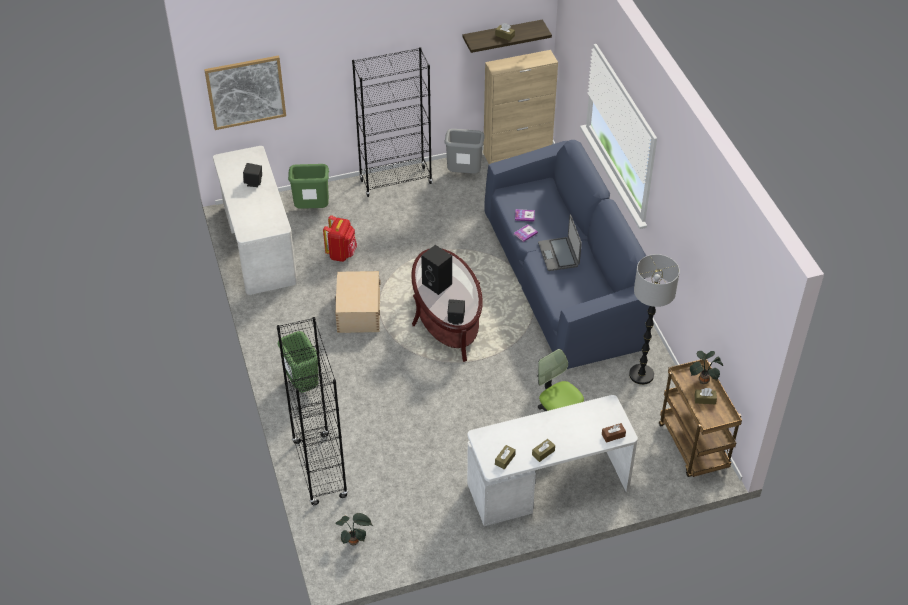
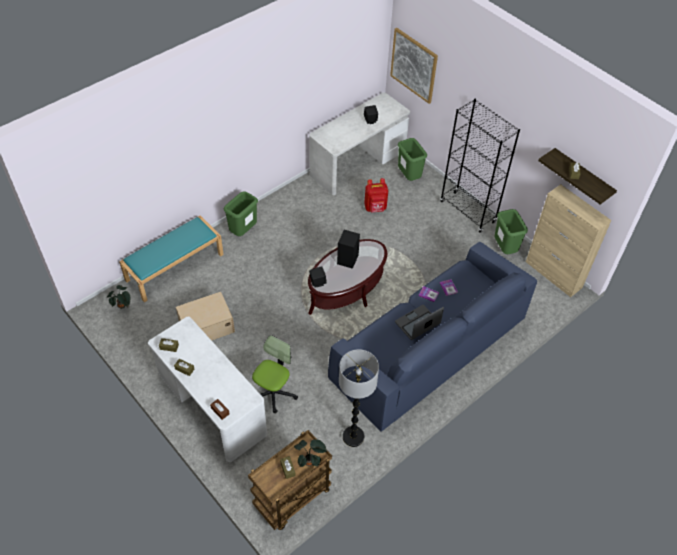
camera: 65 degrees right, 5 degrees up
(319, 469) = (175, 266): black bookcase -> turquoise bench
(358, 312) = (324, 237): beige storage box -> beige storage box (206, 326)
(464, 174) = (505, 249): grey trash can -> green trash can

